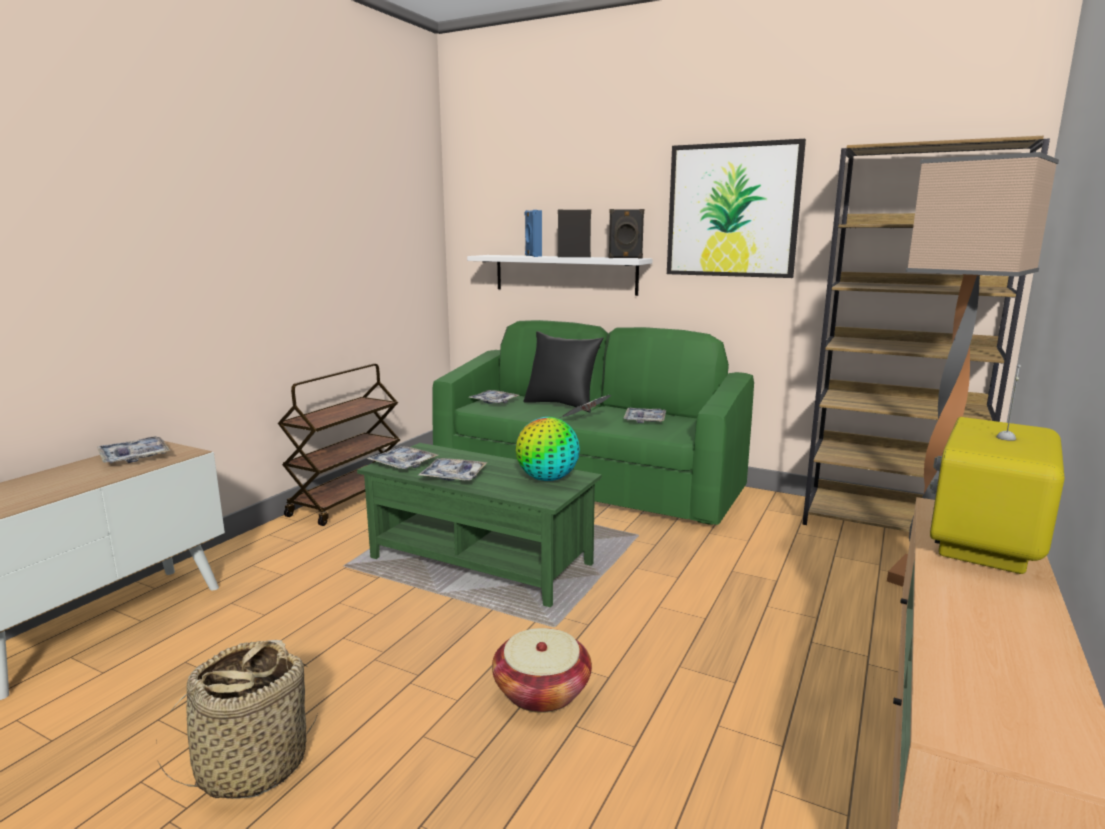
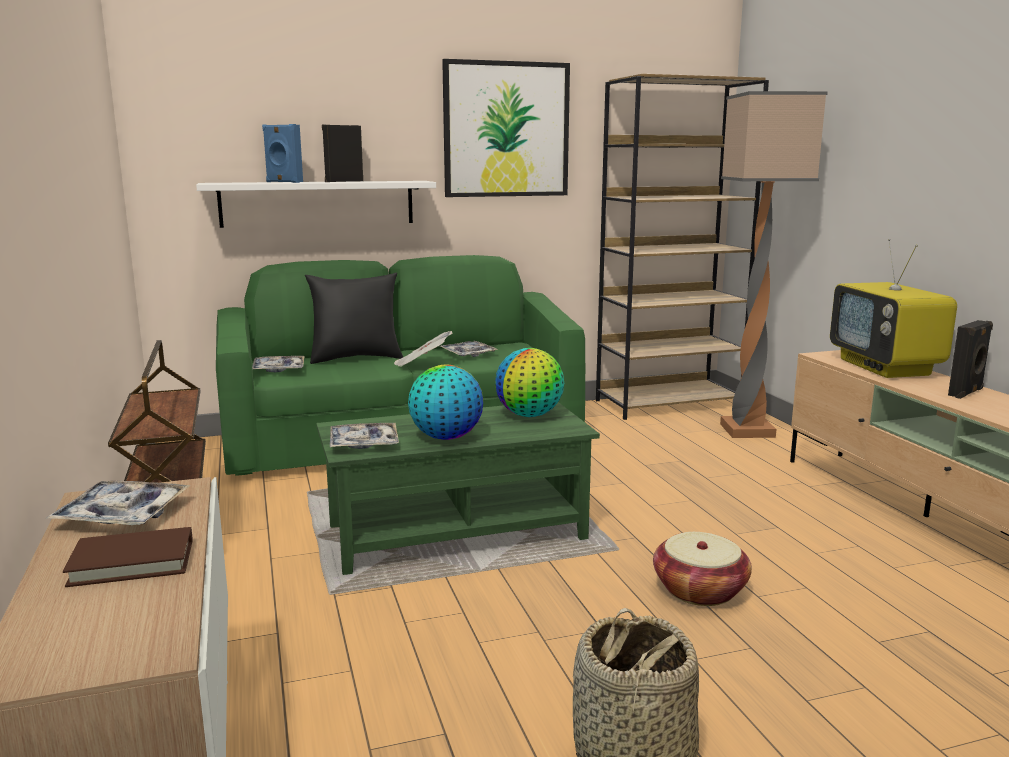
camera: 45 degrees left, 0 degrees up
(70, 480) = (132, 562): none -> brown book
(453, 476) = (446, 437): tray -> globe
(625, 258) = (406, 181): black speaker -> black speaker (966, 393)

